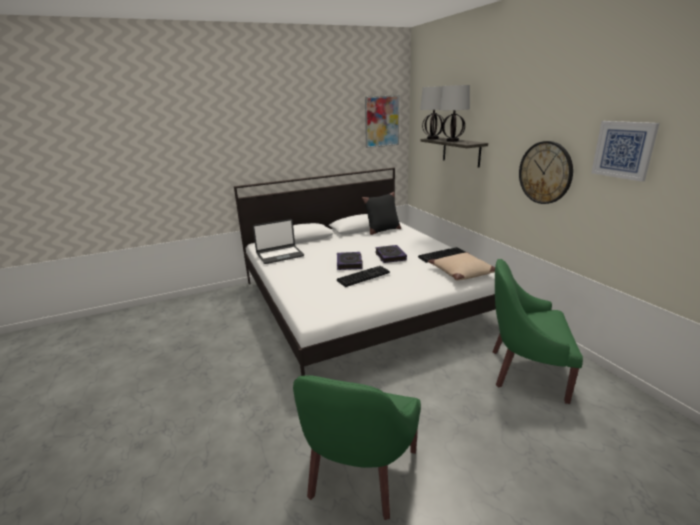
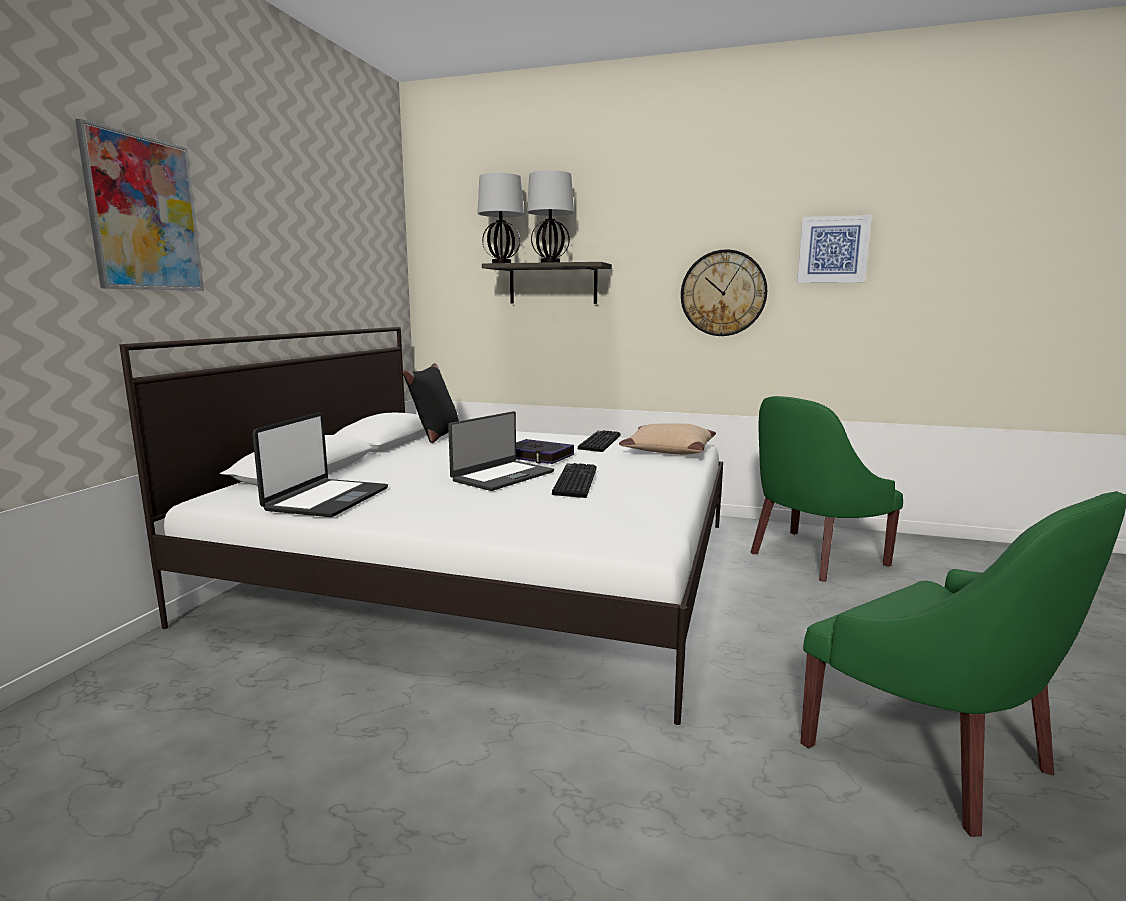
camera: 50 degrees left, 10 degrees down
(349, 263) = (502, 476): book -> laptop
(382, 121) = (376, 237): picture -> picture (143, 214)

